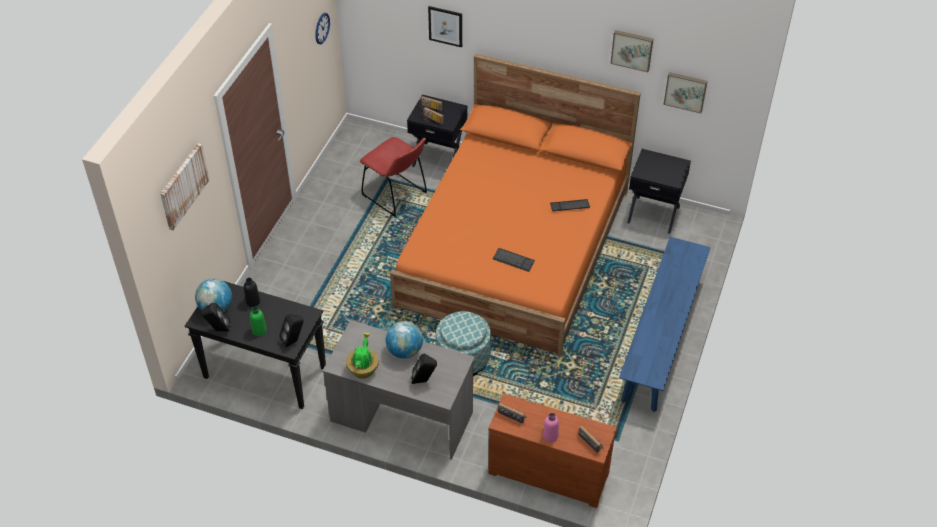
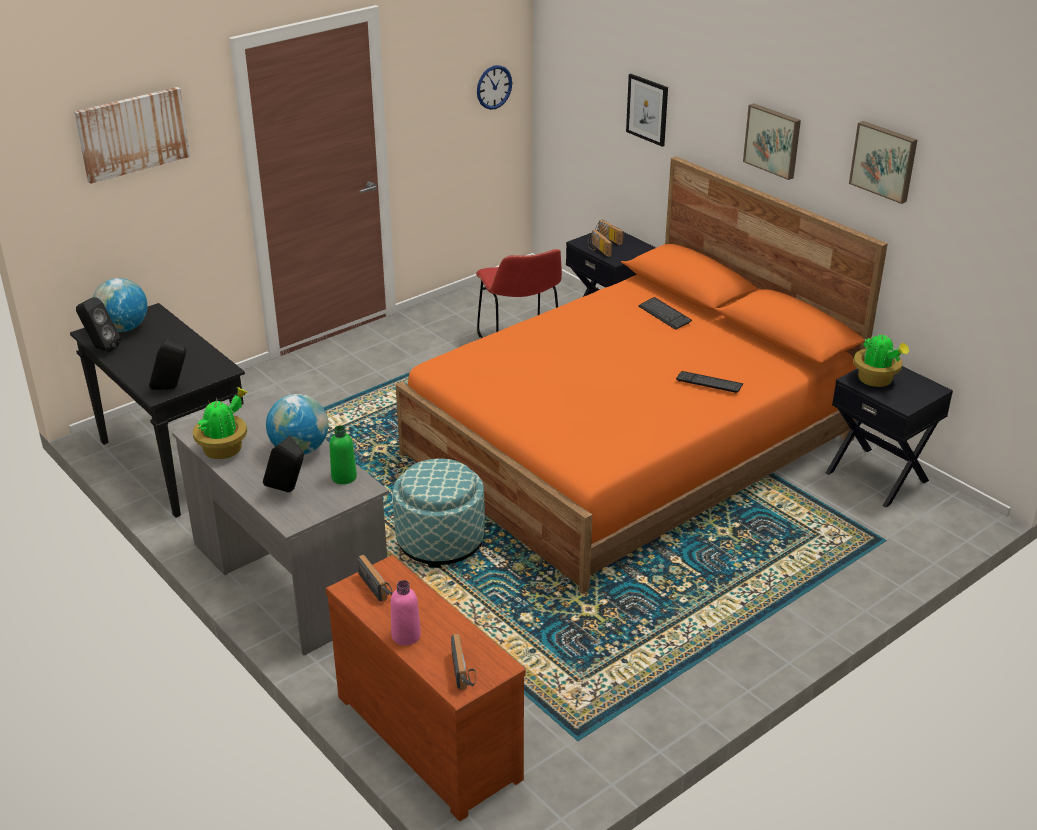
camera: 30 degrees right, 15 degrees down
(253, 301) = (172, 336): black bottle -> none
(259, 330) = (145, 365): green bottle -> green bottle (344, 477)
(513, 260) = (567, 414): keyboard -> keyboard (664, 315)
(650, 168) = (876, 380): none -> potted plant
(661, 340) = (764, 633): blue bench -> none
(685, 91) = (958, 250): picture -> picture (773, 140)

